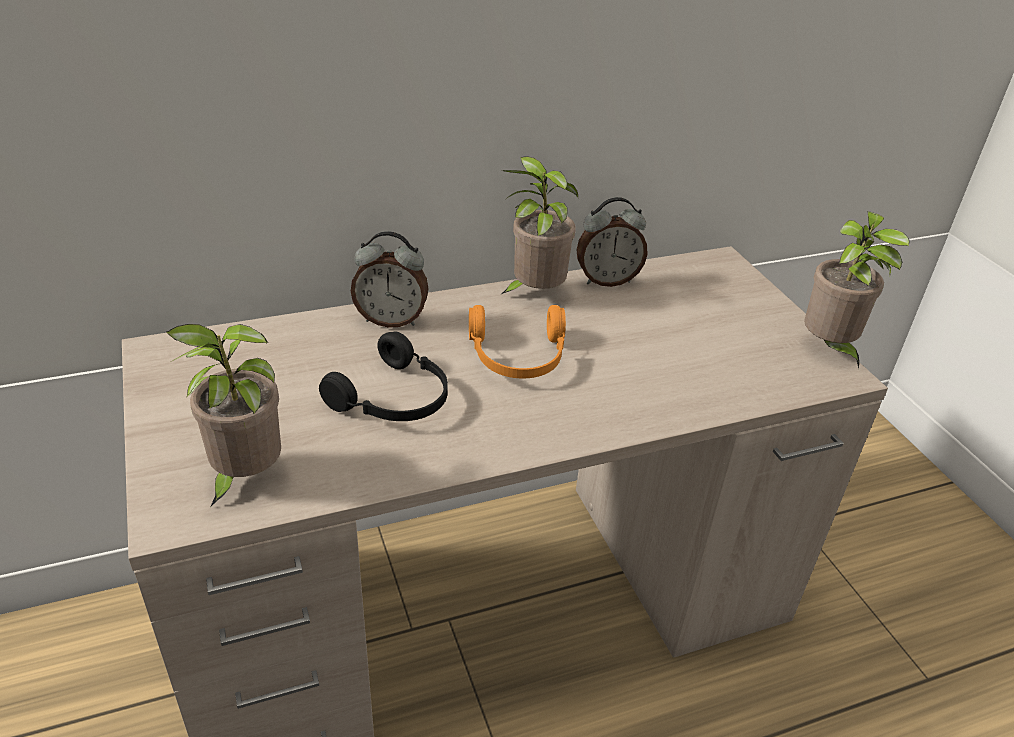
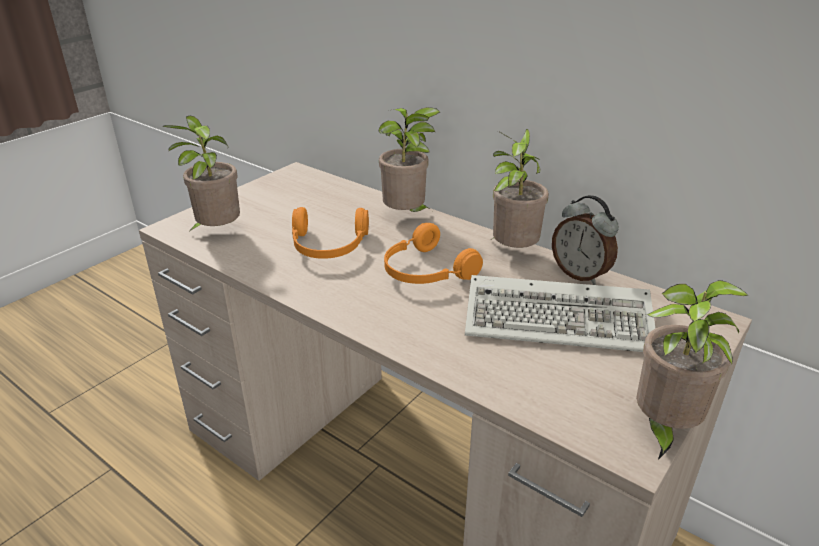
camera: 60 degrees right, 5 degrees down
(391, 320) = (407, 216): alarm clock -> potted plant
(394, 399) = (328, 247): black headphones -> orange headphones
(666, 323) = (562, 320): none -> keyboard

